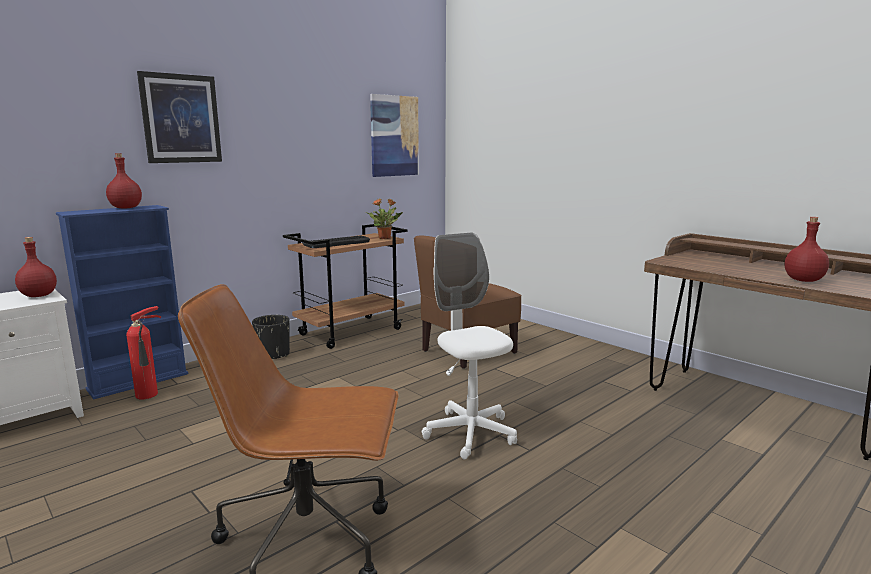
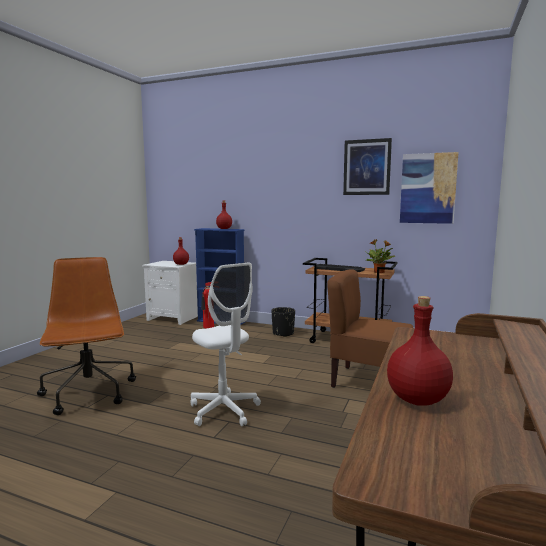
camera: 65 degrees right, 5 degrees down
(181, 119) = (261, 181): picture -> picture (367, 167)
(470, 433) = (224, 410): white office chair -> white office chair turned 105 degrees clockwise

